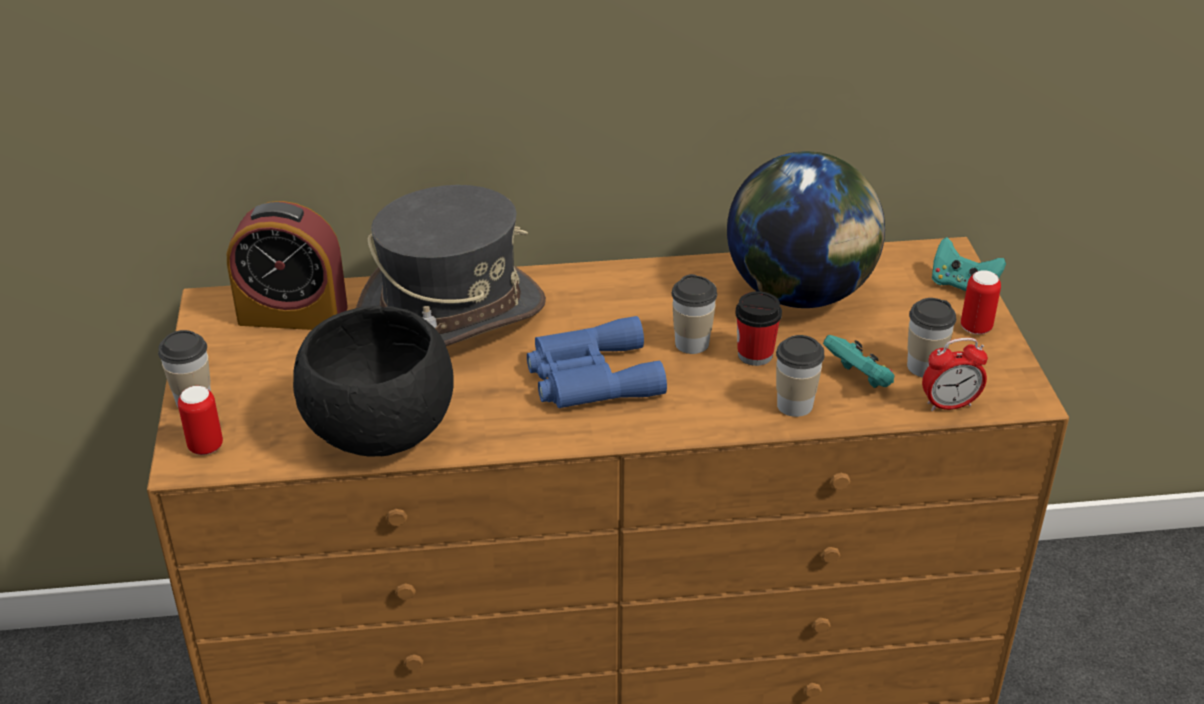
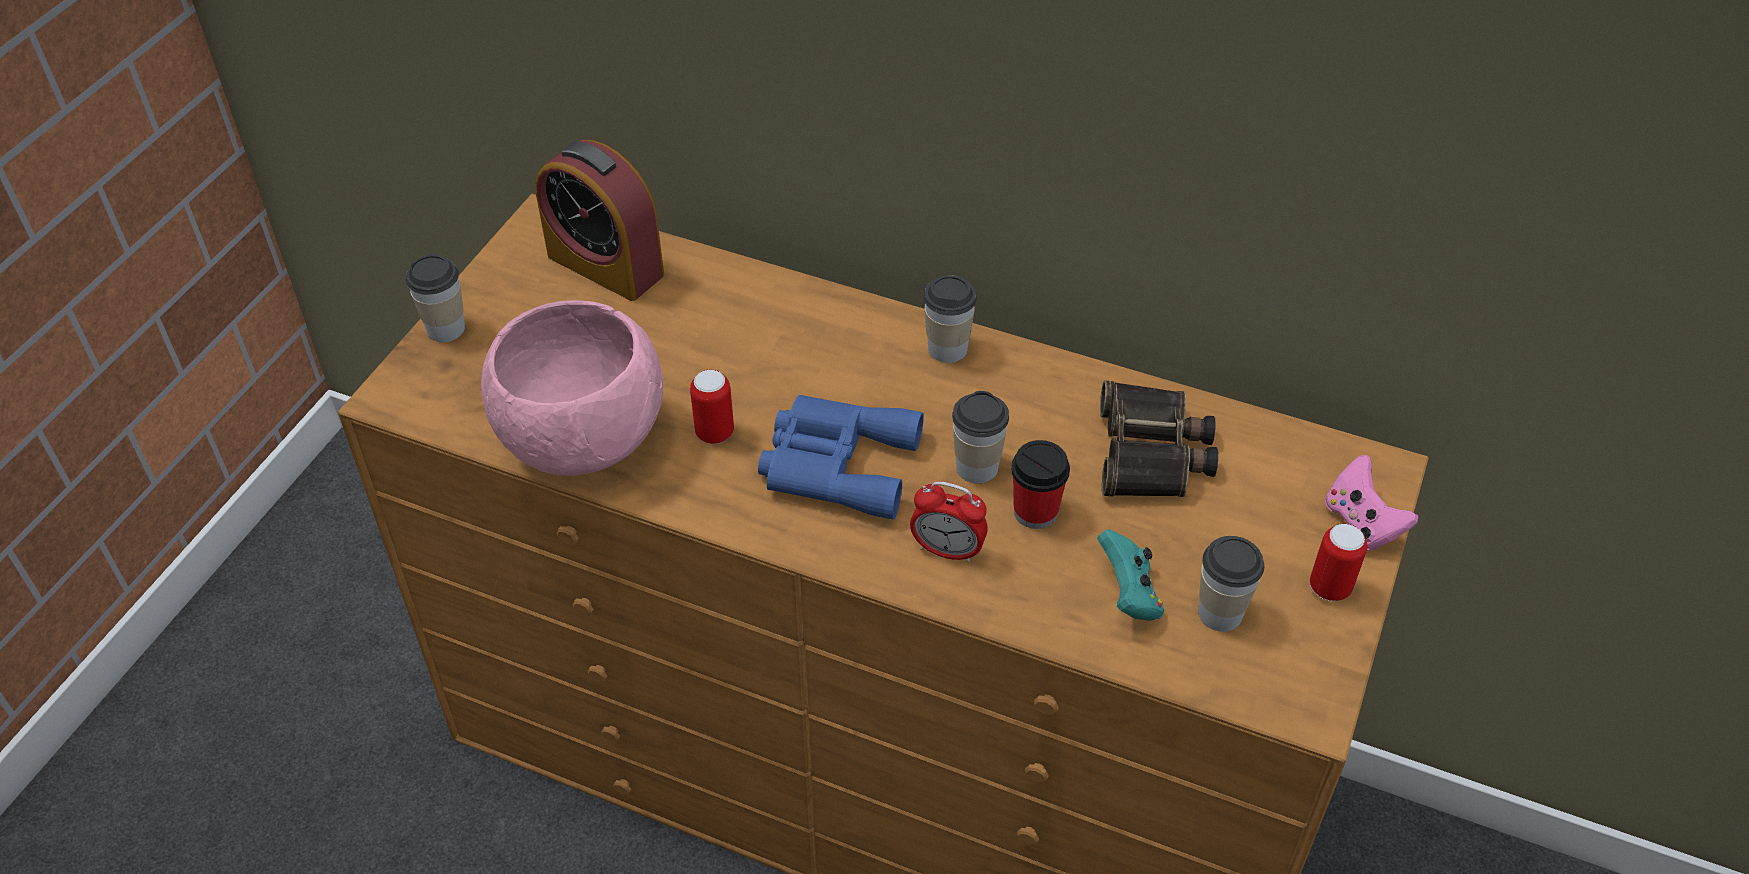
camera: 30 degrees right, 10 degrees up
(206, 447) = (418, 386): can -> can (714, 433)
(380, 431) = (583, 439): black bowl -> pink bowl
(451, 315) = (755, 328): grey hat -> none
(795, 405) = (1027, 596): cup -> cup (947, 349)
(800, 293) = (1153, 453): globe -> binoculars
(949, 404) = (1208, 677): alarm clock -> alarm clock (947, 550)
(962, 286) = (1361, 523): turquoise game controller -> pink game controller

